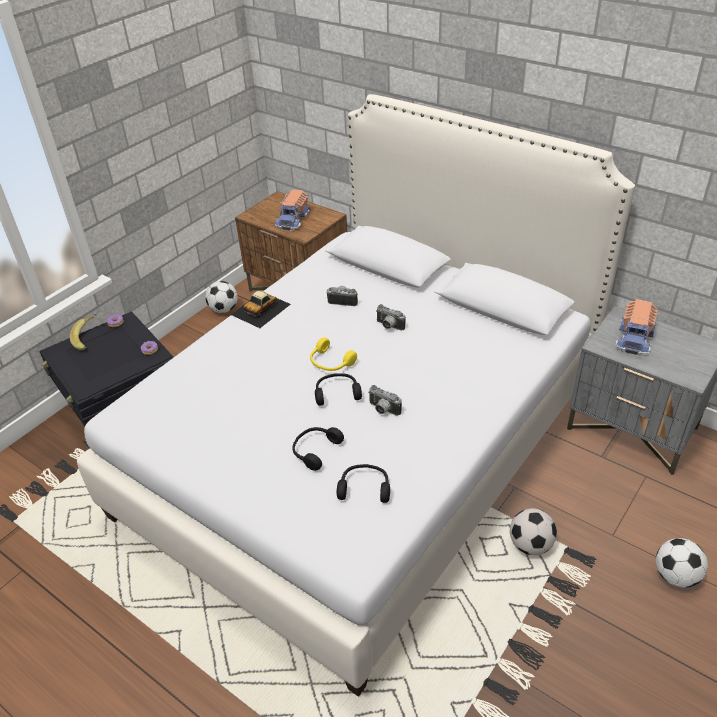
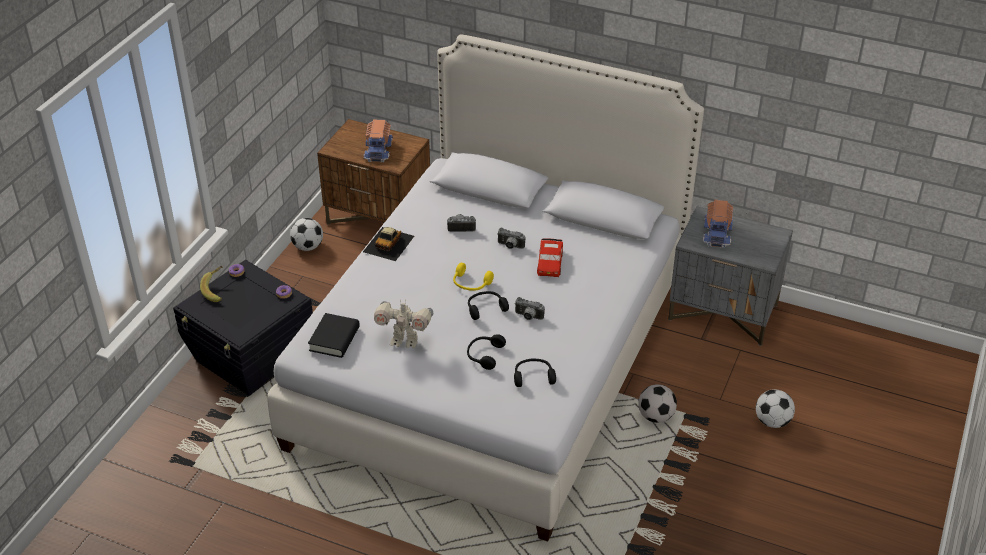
camera: 15 degrees left, 0 degrees up
(155, 407) = (334, 339): none -> black book
(230, 420) = (404, 341): none -> toy robot
(427, 350) = (550, 263): none -> red toy car

